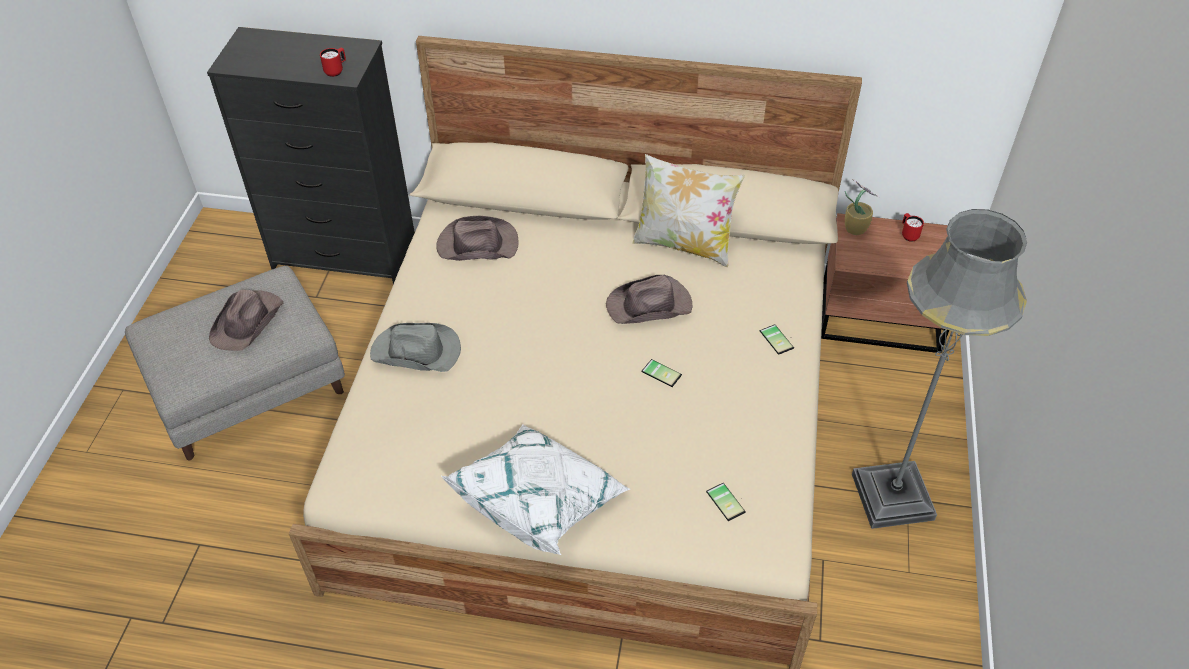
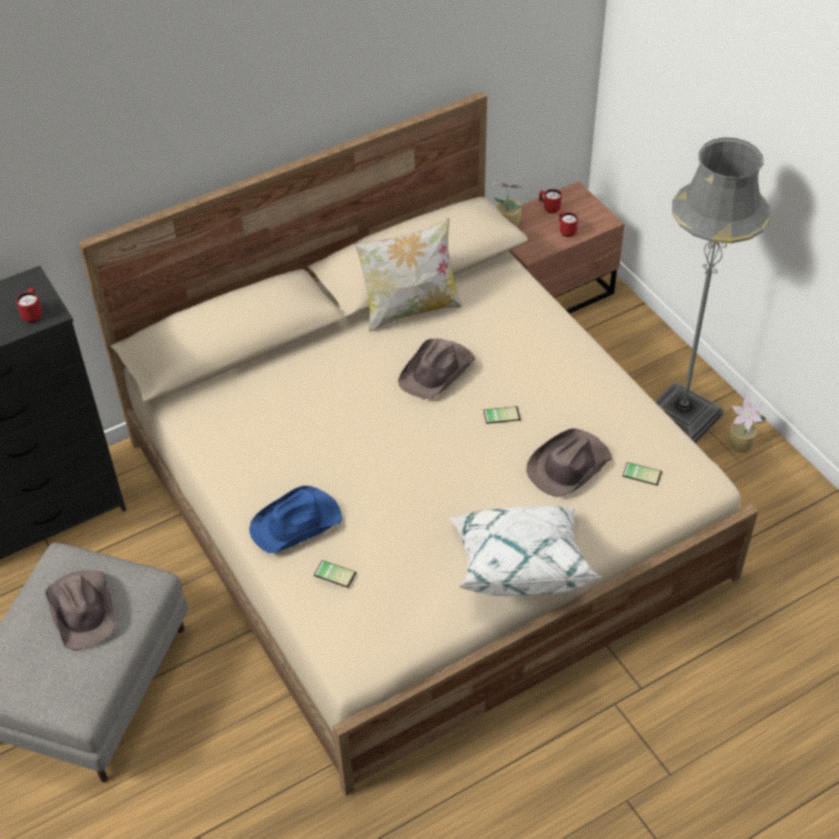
camera: 40 degrees left, 0 degrees up
(417, 352) = (297, 523): grey hat -> blue hat
(476, 244) = (242, 409): brown hat -> brown hat (568, 466)
(778, 339) = (554, 337): phone -> phone (336, 572)
(903, 262) = (566, 231): none -> red mug
(923, 559) = (740, 446): none -> potted plant

